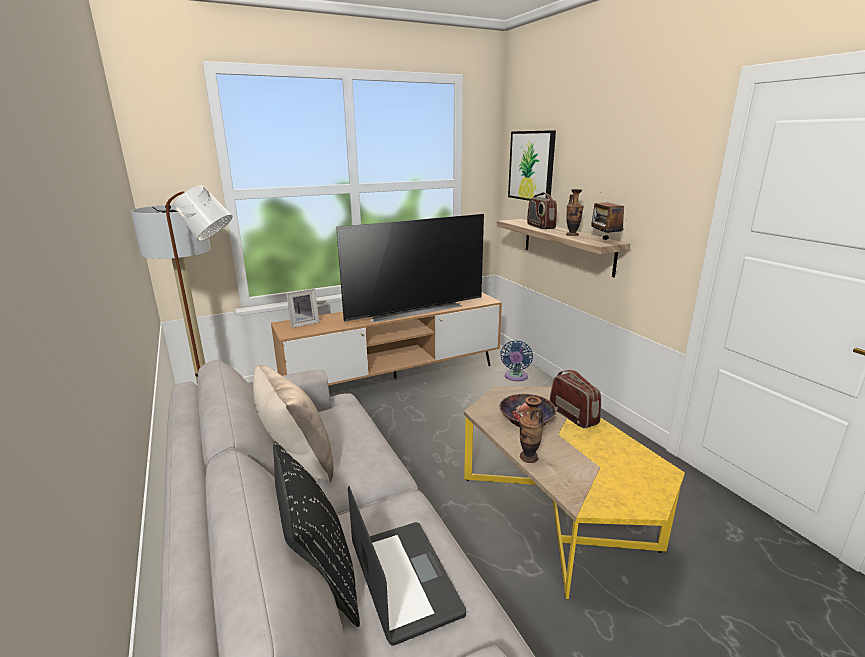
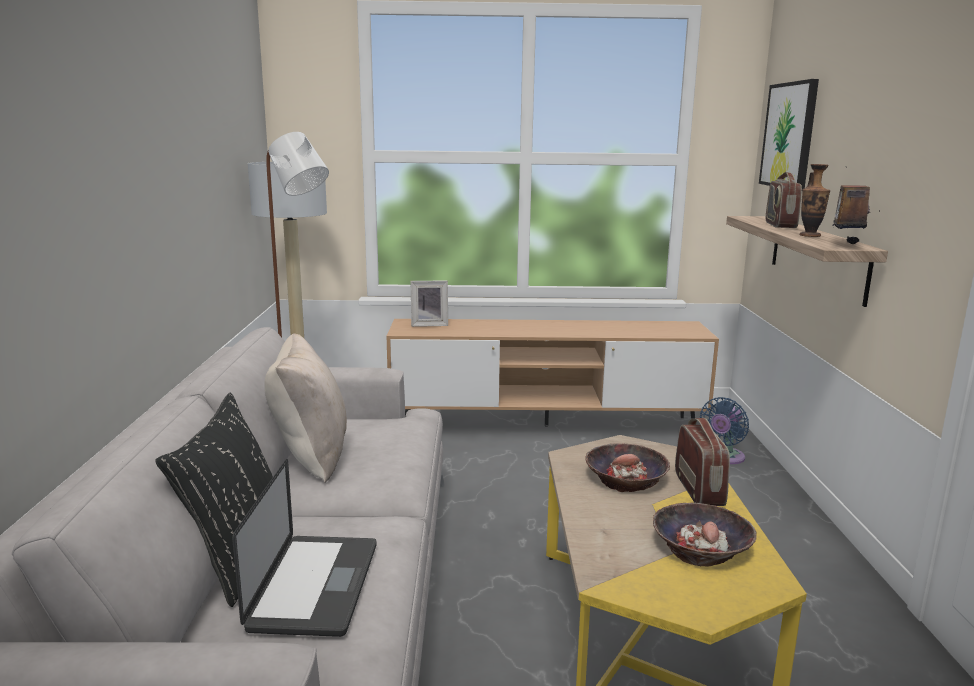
camera: 25 degrees right, 5 degrees down
(414, 310) = (580, 330): television -> none
(528, 457) = (582, 517): vase -> none
(609, 457) = (701, 545): none -> bowl

